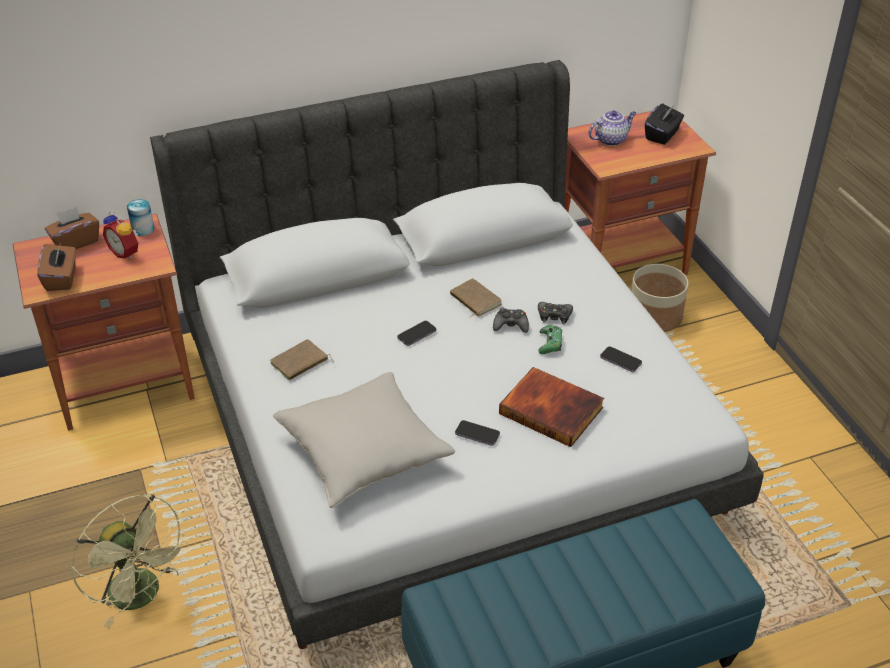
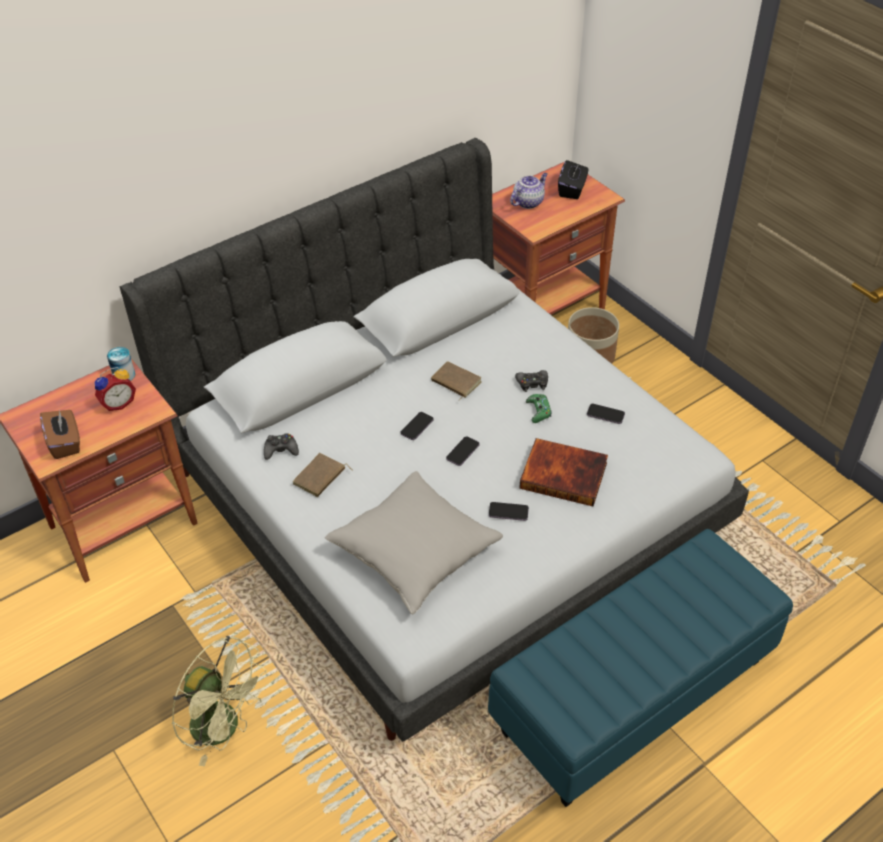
camera: 15 degrees left, 5 degrees up
(75, 242) = (62, 402): brown tissue box -> none
(126, 252) = (118, 403): alarm clock -> alarm clock turned 60 degrees counterclockwise
(453, 367) = (462, 452): none -> phone
(511, 325) = (497, 400): black game controller -> black game controller (281, 450)

